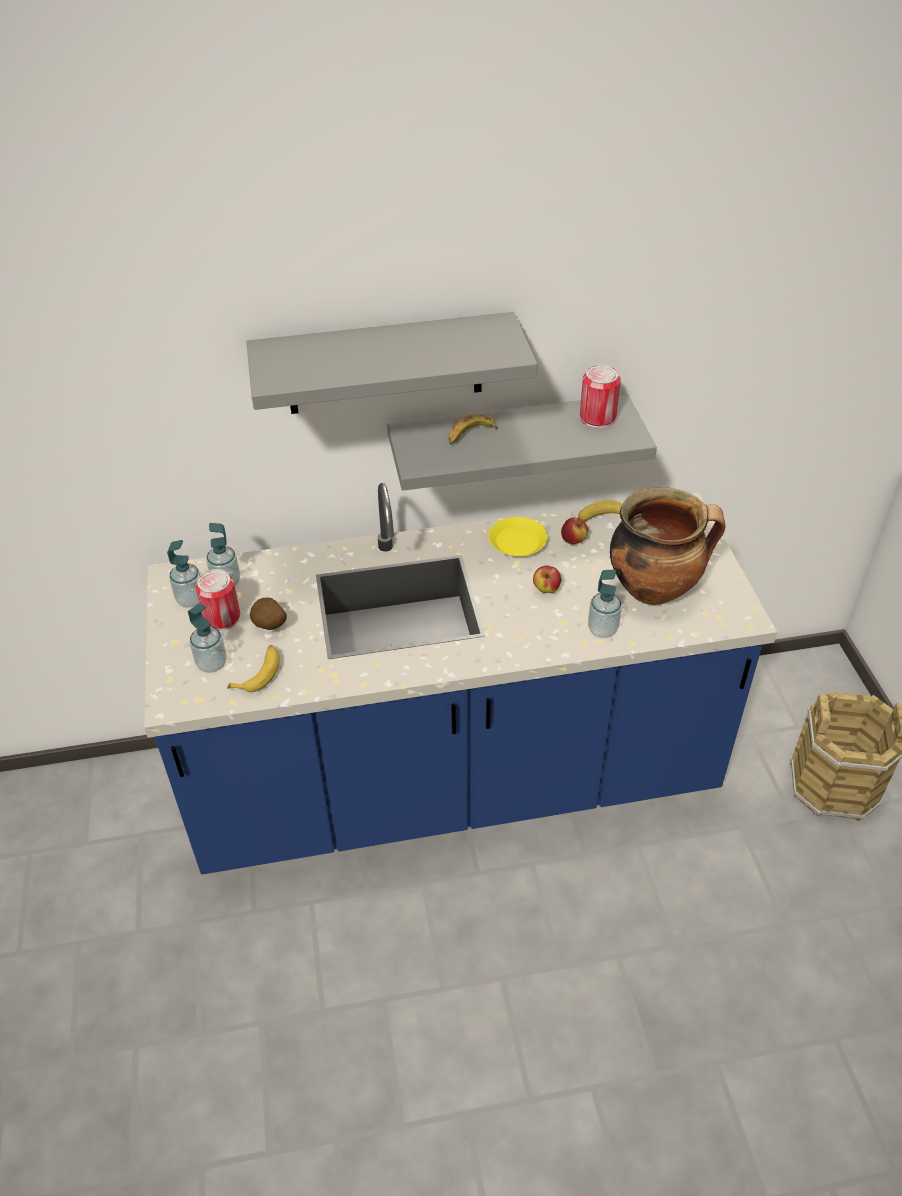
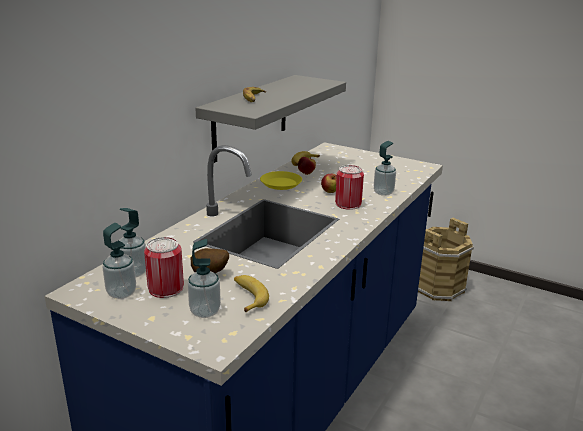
camera: 50 degrees left, 20 degrees down
(384, 364) = (193, 53): grey shelf -> none
(597, 417) = (300, 81): can -> can (348, 204)
(655, 588) = (373, 172): cooking pot -> none

